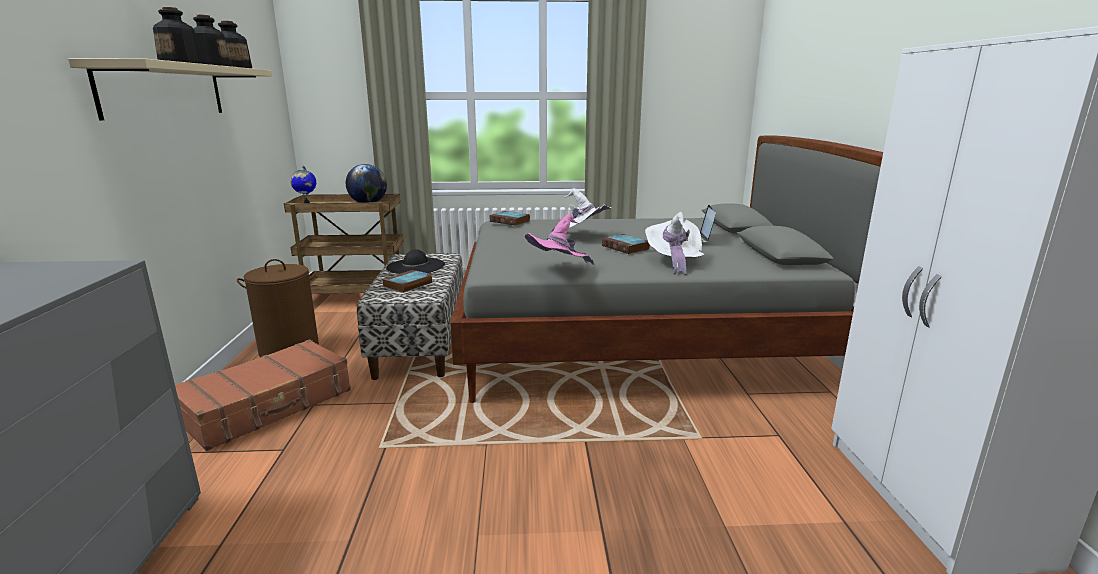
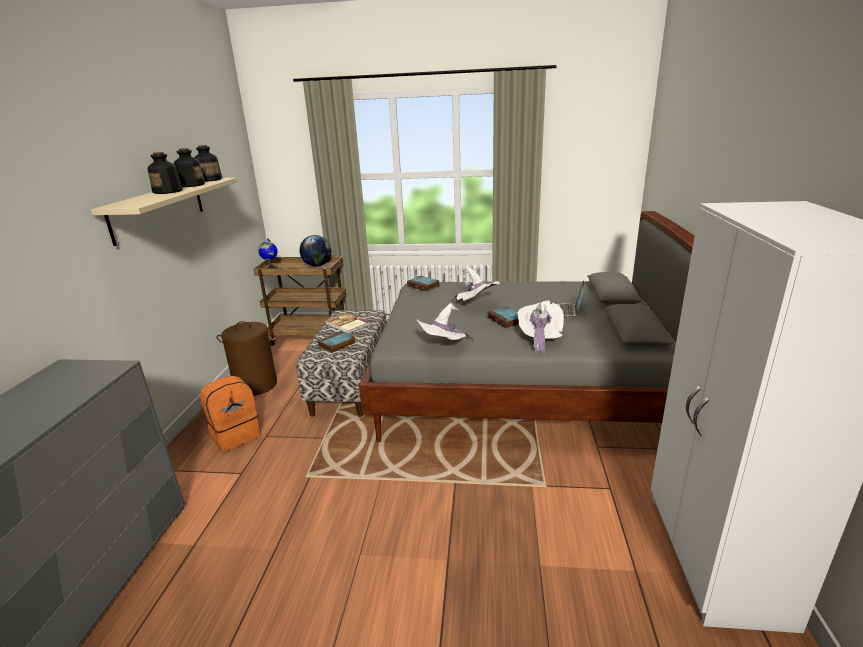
camera: 10 degrees right, 5 degrees up
(268, 406) = (236, 435): brown suitcase -> orange backpack
(415, 266) = (347, 324): black hat -> book
(559, 271) = (443, 347): pink hat -> white hat

